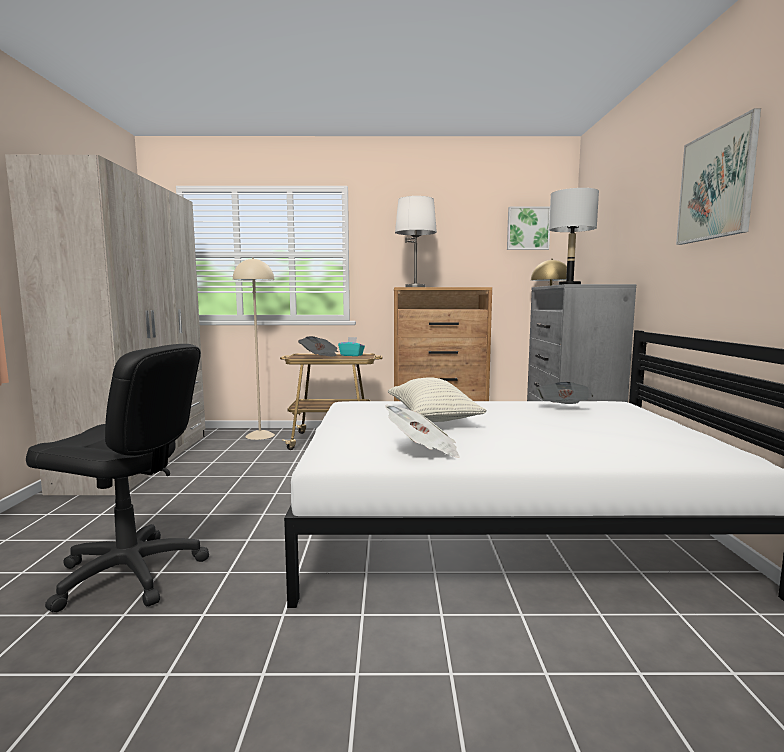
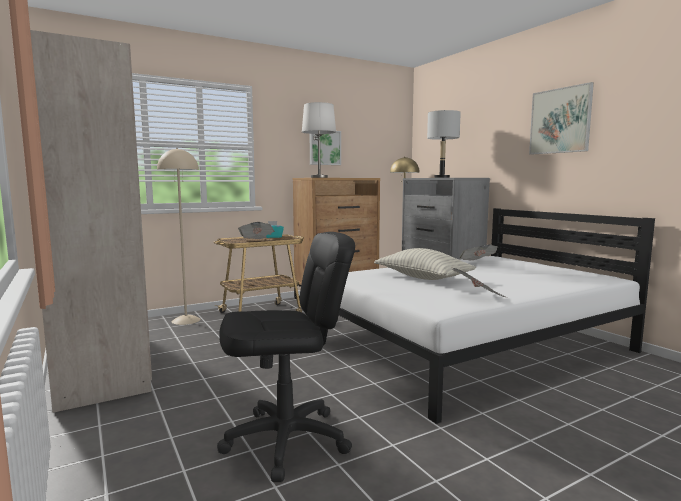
camera: 30 degrees left, 0 degrees up
(528, 228) = (384, 132): picture -> picture (324, 147)

